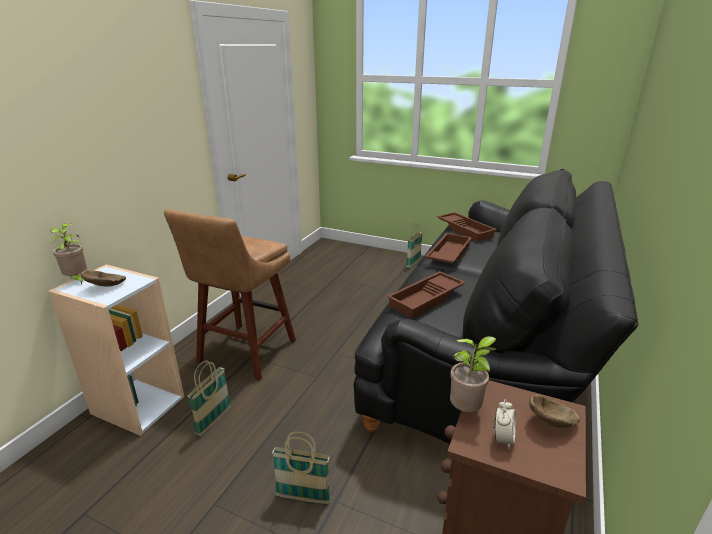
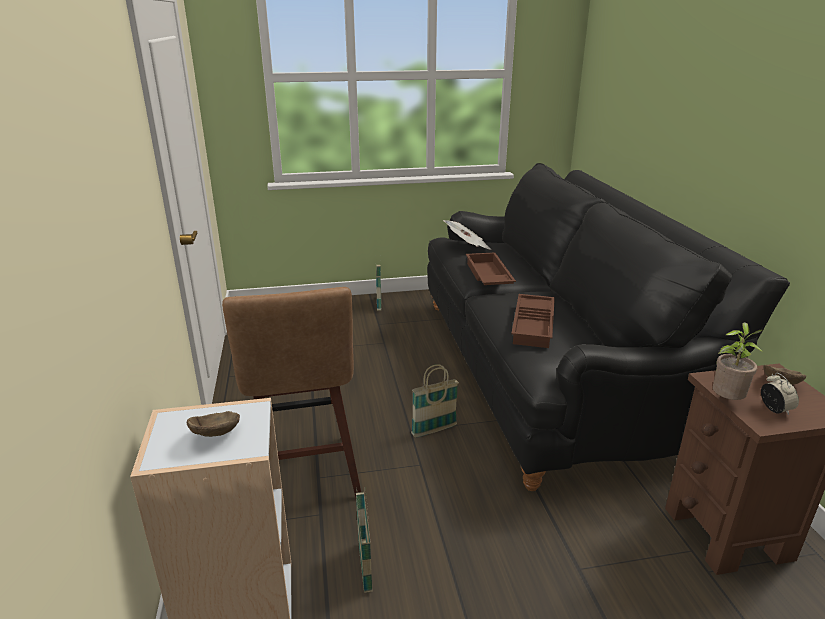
camera: 35 degrees left, 0 degrees up
(77, 280) = (150, 445): potted plant -> none
(303, 497) = (549, 584): basket -> basket (434, 430)
(466, 230) = (467, 247): brown tray -> newspaper

